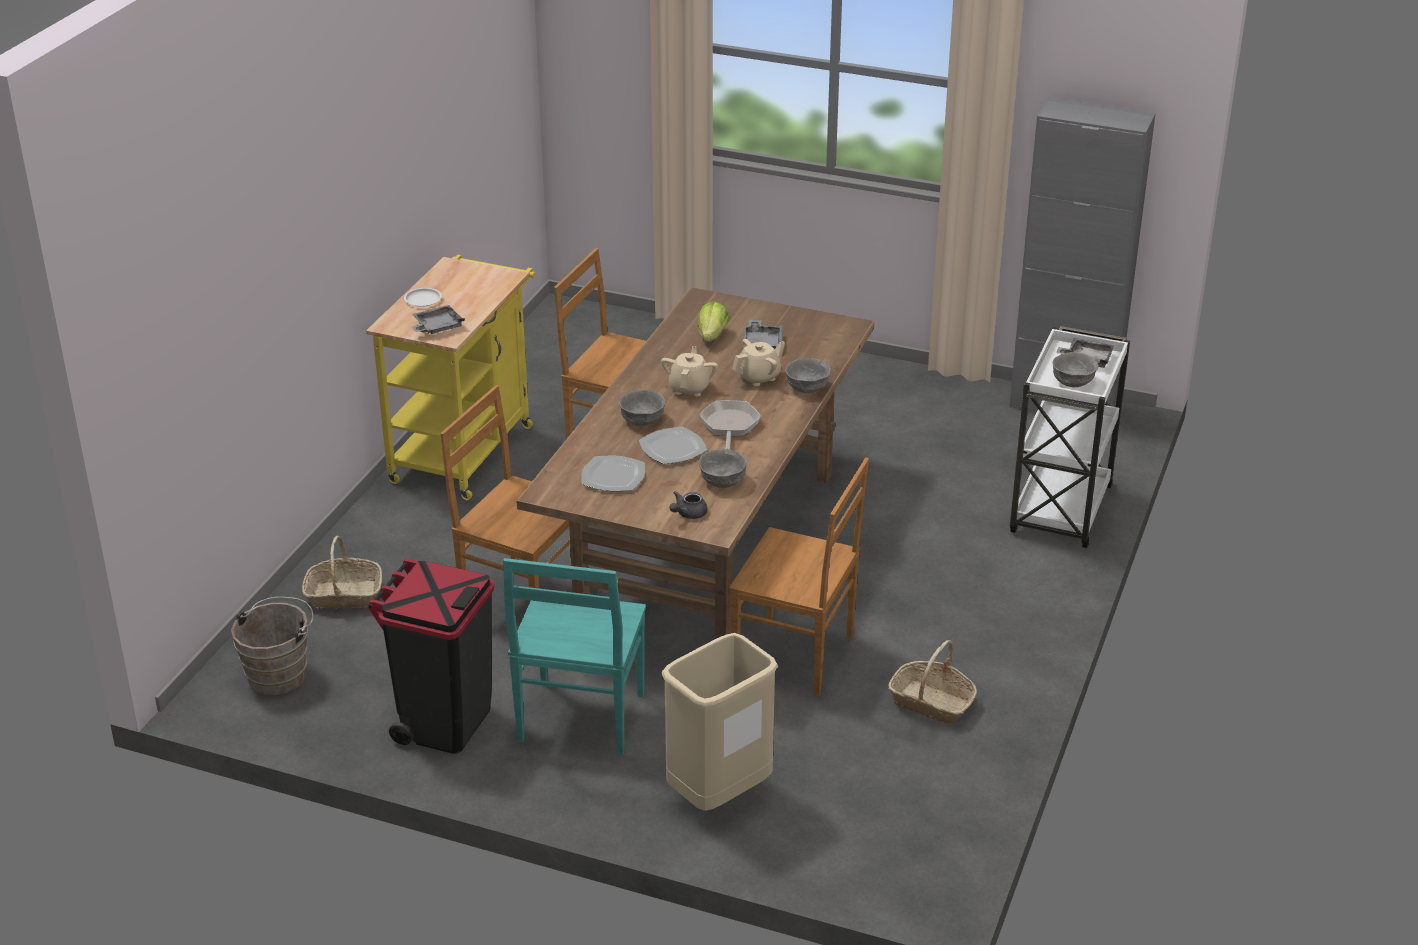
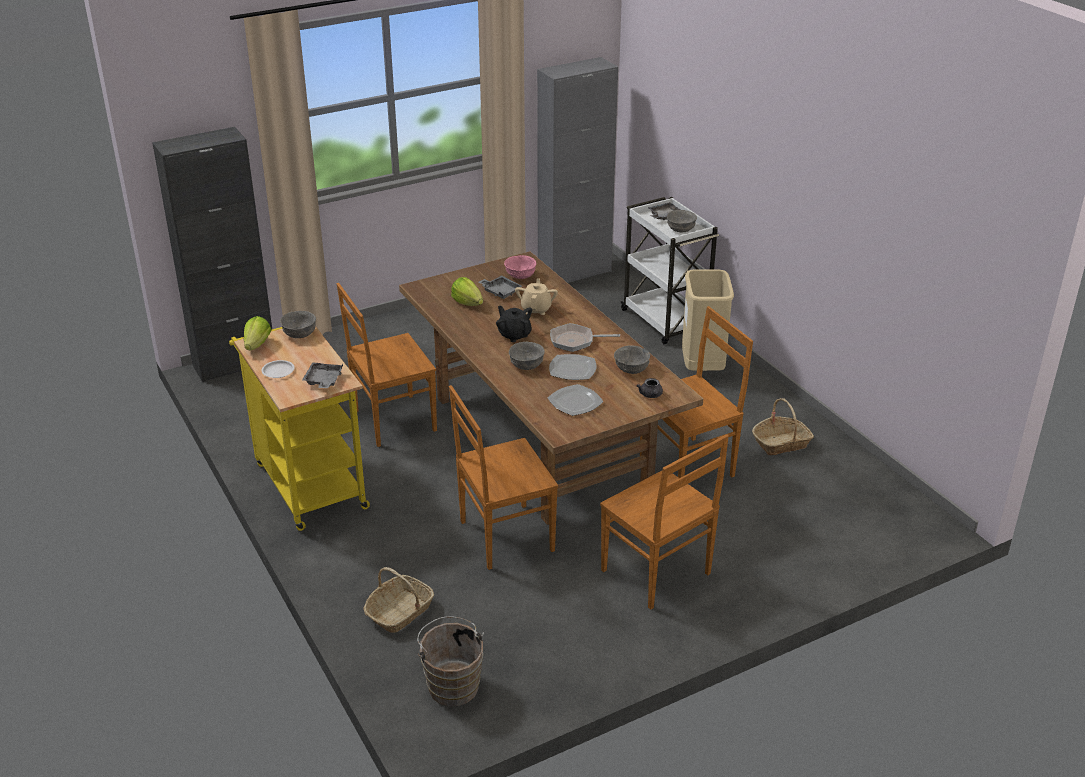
camera: 50 degrees left, 0 degrees up
(444, 722) = (596, 632): black trash can -> none
(451, 269) = (257, 345): none -> lettuce
(580, 720) = (657, 574): turquoise chair -> brown chair
(589, 314) = (234, 364): none -> black cabinet
(689, 388) = (514, 335): beige teapot -> black teapot
(719, 795) = (786, 555): beige trash can -> beige trash can (702, 368)
(729, 426) = (575, 341): frying pan -> frying pan turned 45 degrees counterclockwise
(808, 388) = (570, 300): grey bowl -> grey bowl (300, 334)
(812, 338) = (520, 276): none -> pink bowl

